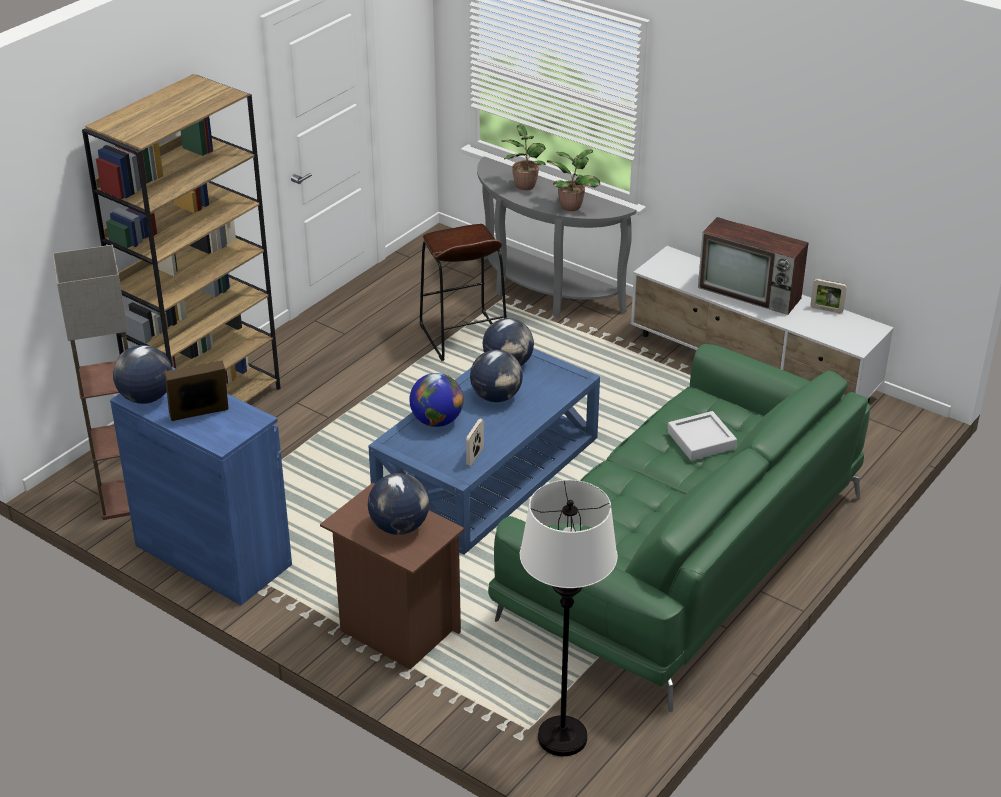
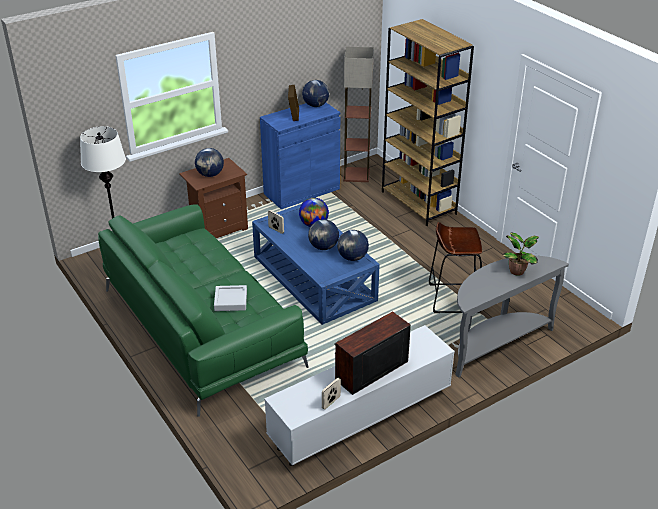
camera: 110 degrees right, 0 degrees up
(572, 206) = (479, 284): potted plant -> none

